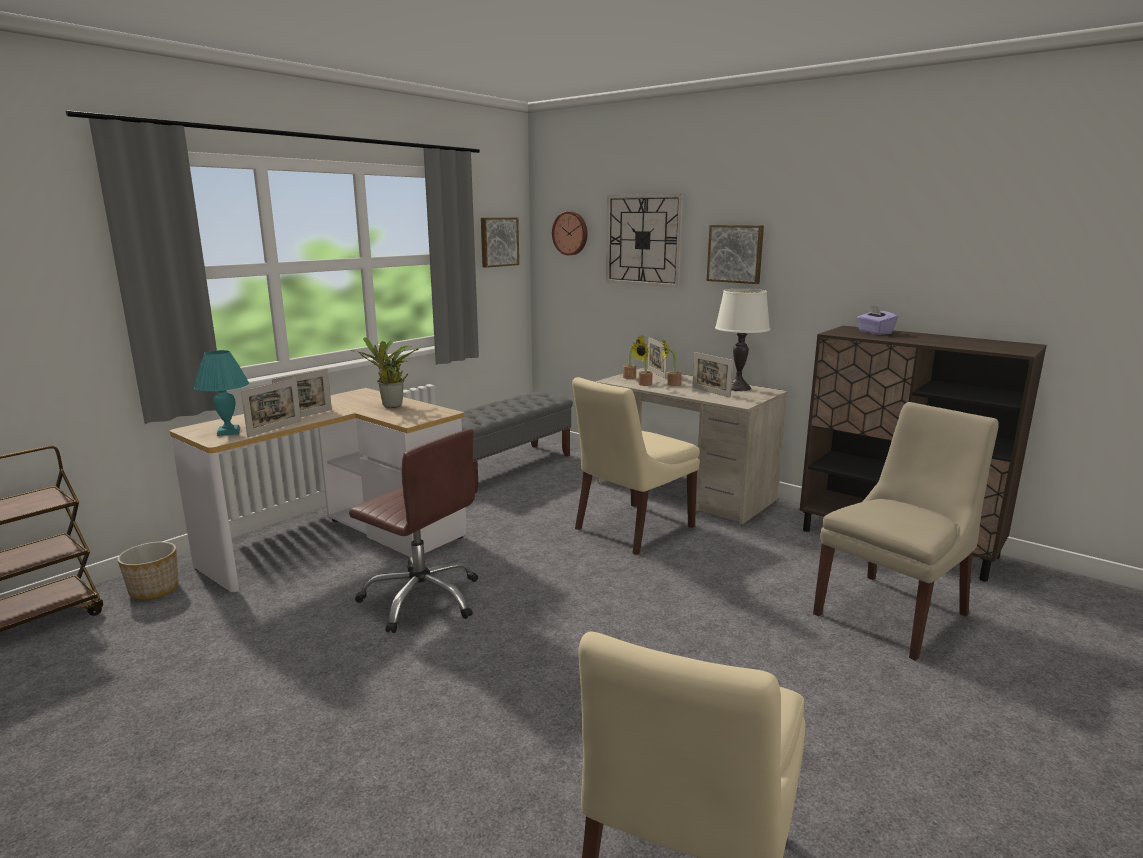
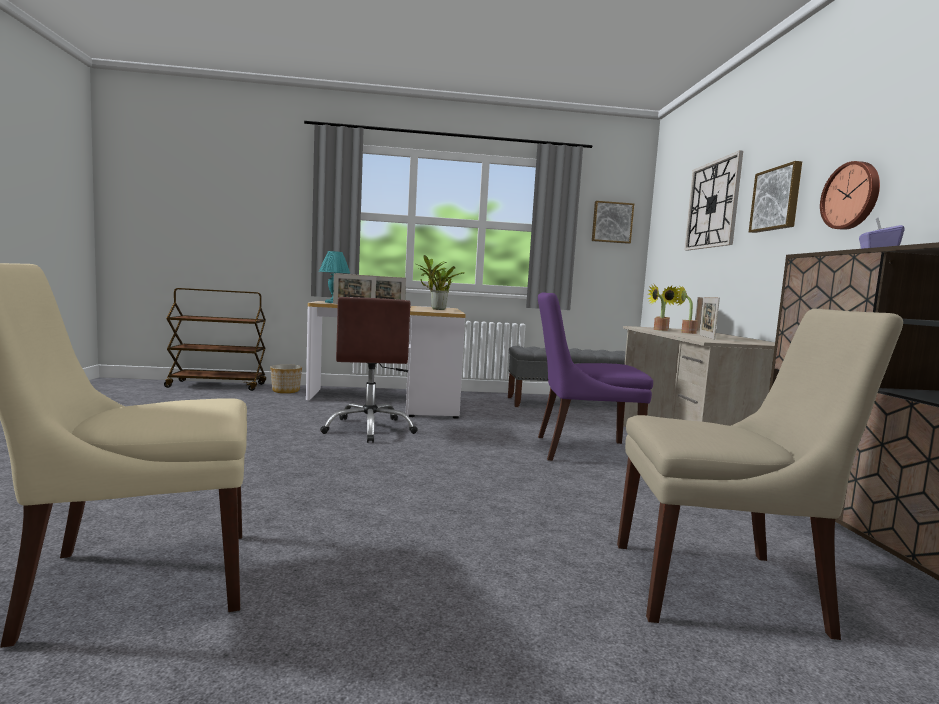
camera: 45 degrees right, 10 degrees down
(571, 233) = (671, 212): wall clock -> wall clock (851, 196)
(631, 529) = (582, 450): beige chair -> purple chair
(738, 388) = (749, 340): white table lamp -> none

